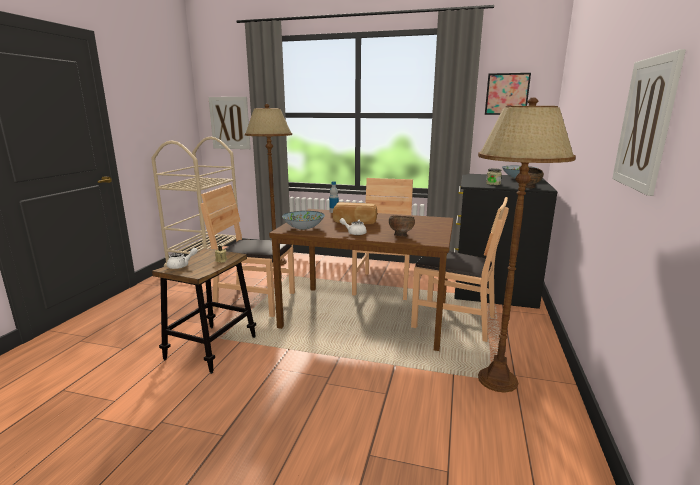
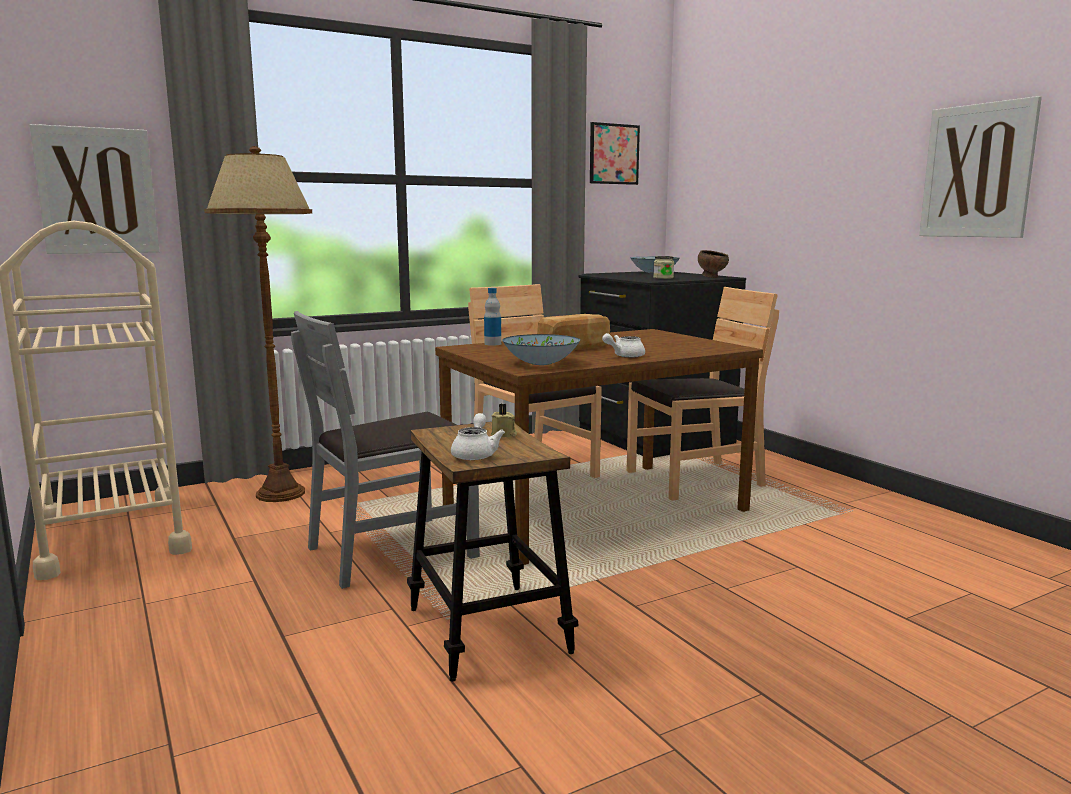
camera: 45 degrees left, 5 degrees down
(255, 301) = (392, 551): brown chair -> grey chair
(400, 236) = (684, 350): brown bowl -> none
(497, 380) = (843, 512): brown floor lamp -> none

